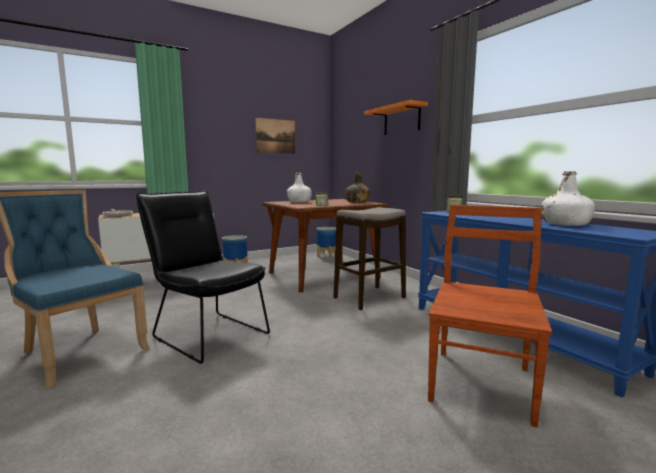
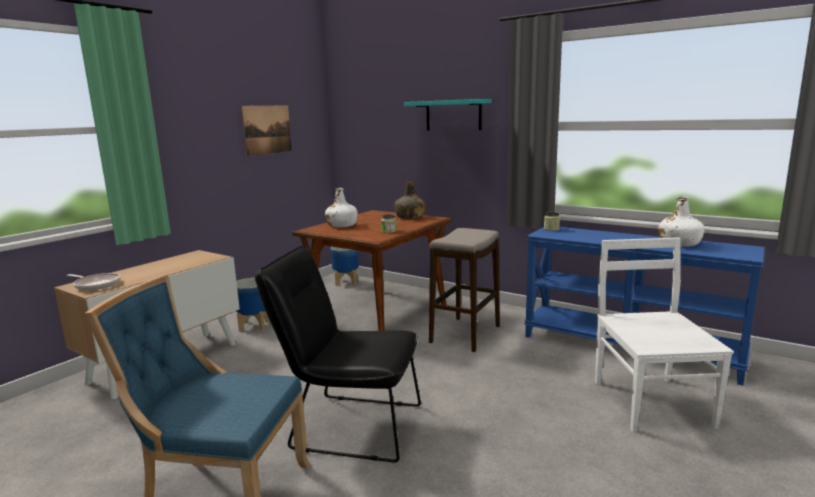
camera: 25 degrees left, 5 degrees up
(401, 120) = (453, 115): orange shelf -> turquoise shelf
(481, 382) = (650, 401): brown chair -> white chair

